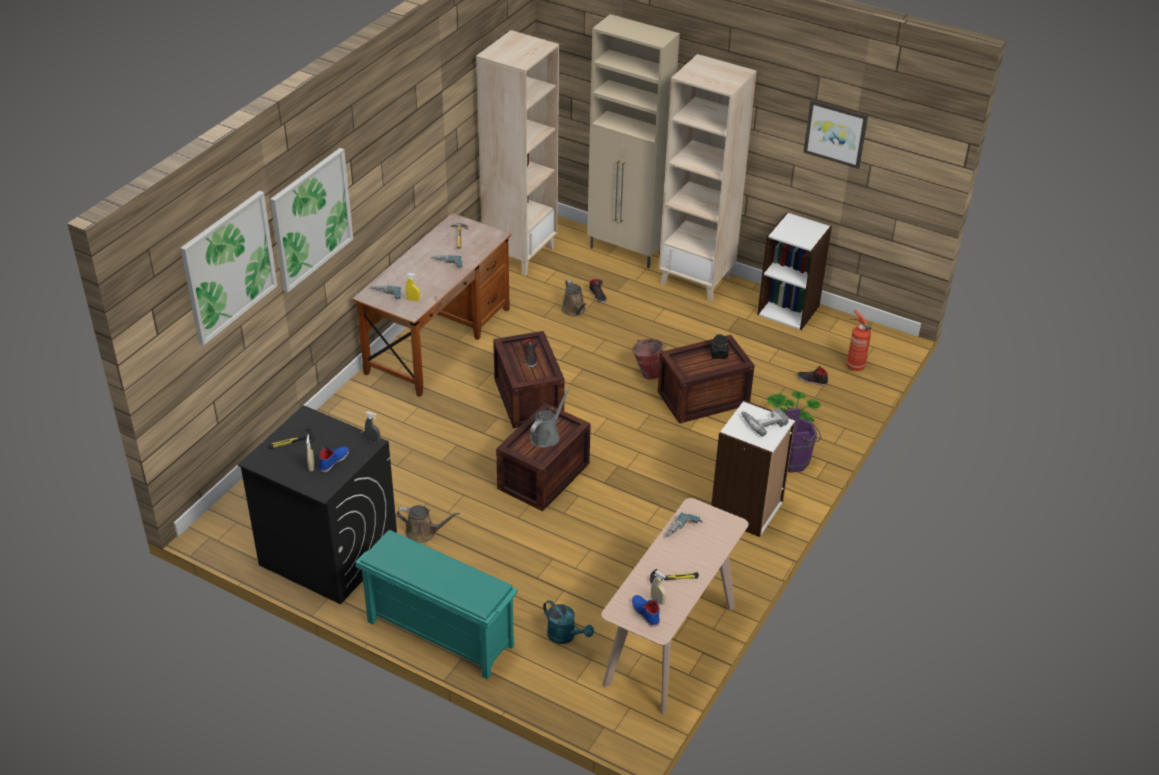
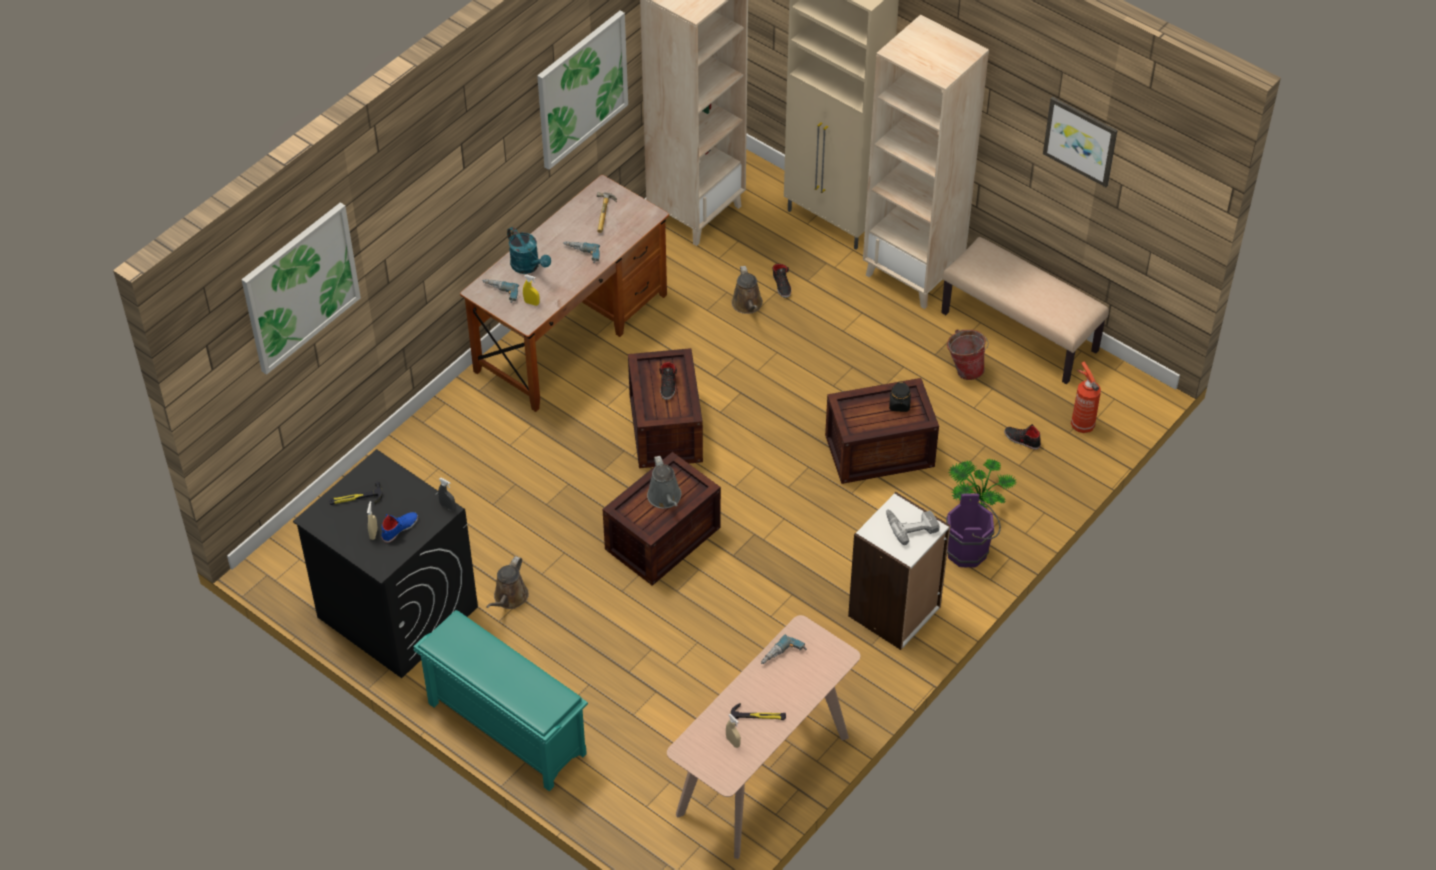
camera: 10 degrees right, 10 degrees up
(311, 219) = (407, 217): picture -> picture (581, 89)
(423, 533) = (509, 598): brown watering can -> brown watering can turned 90 degrees clockwise
(546, 436) = (665, 498): grey watering can -> grey watering can turned 120 degrees clockwise
(565, 636) = (646, 749): turquoise watering can -> turquoise watering can (528, 266)
(645, 612) = (715, 755): blue shoe -> none
(647, 372) = (819, 406): bucket -> bucket (965, 369)
(789, 310) = (1020, 332): white bookcase -> beige bench

